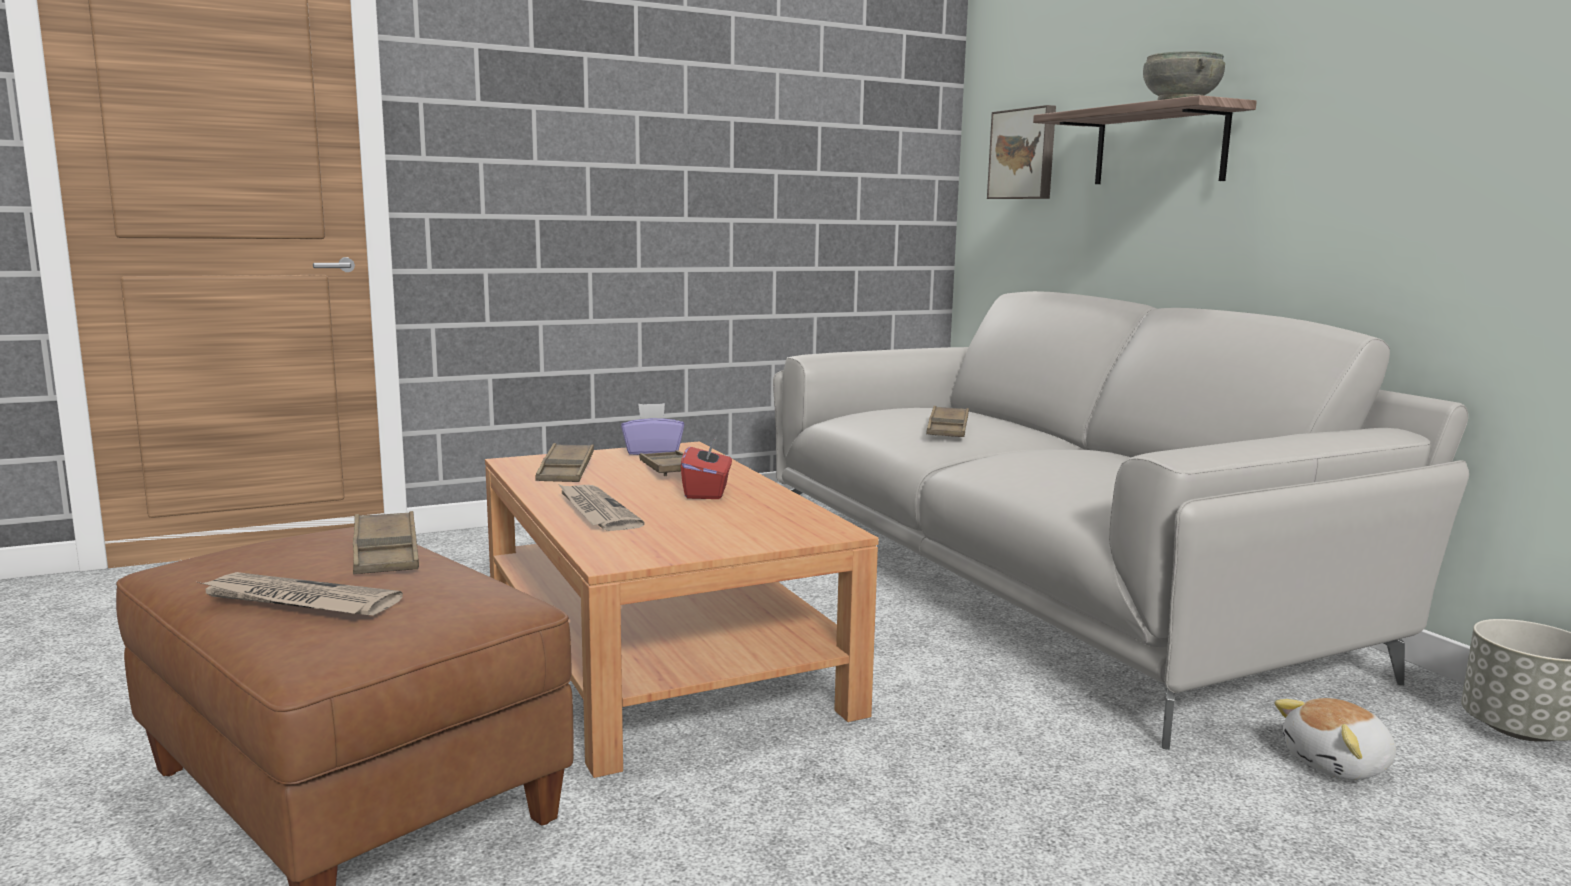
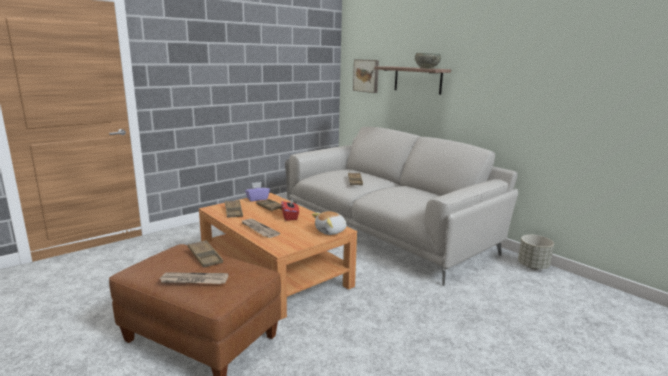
camera: 15 degrees left, 5 degrees up
(1338, 765) = (490, 284): plush toy -> plush toy (331, 231)

